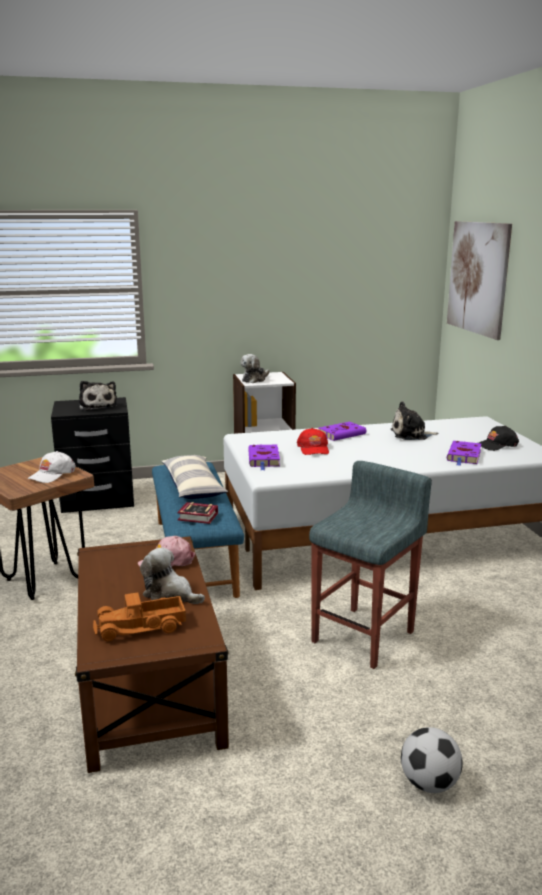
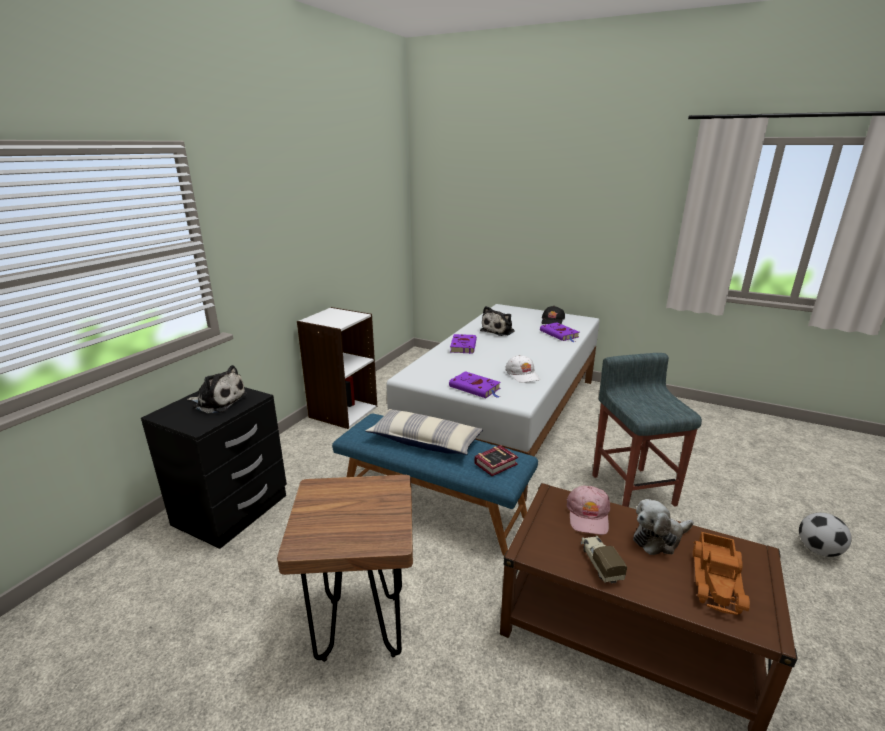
camera: 50 degrees left, 5 degrees up
(52, 474) = (370, 499): white cap -> white cap (522, 374)
(108, 579) = (600, 563): none -> toy truck
(255, 379) = (332, 320): plush toy -> none
(313, 449) = (479, 365): red cap -> none
(478, 278) = (461, 198): picture -> none

